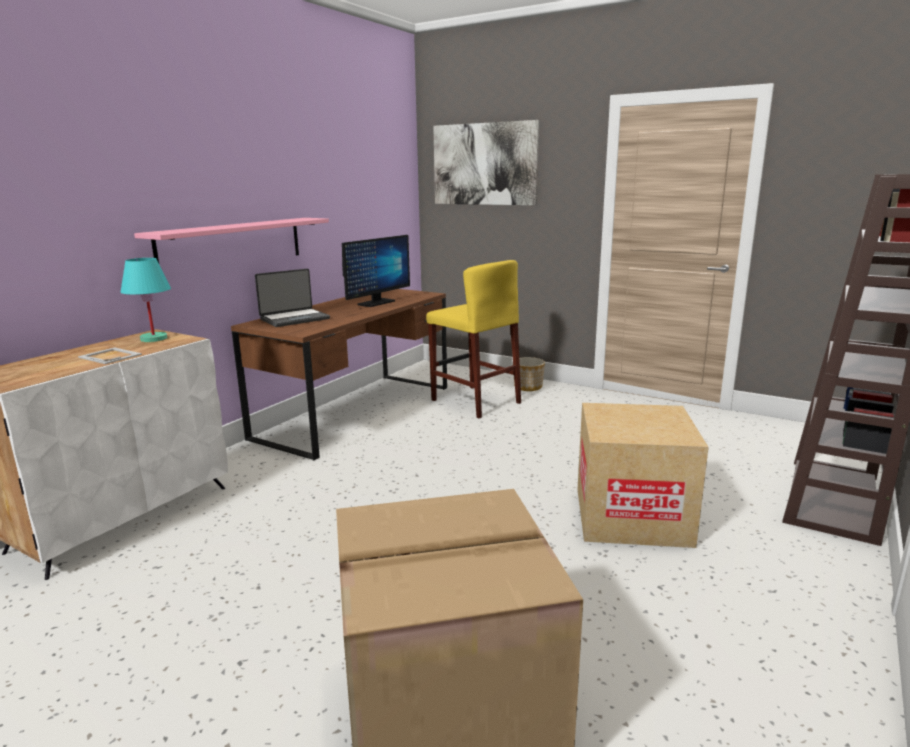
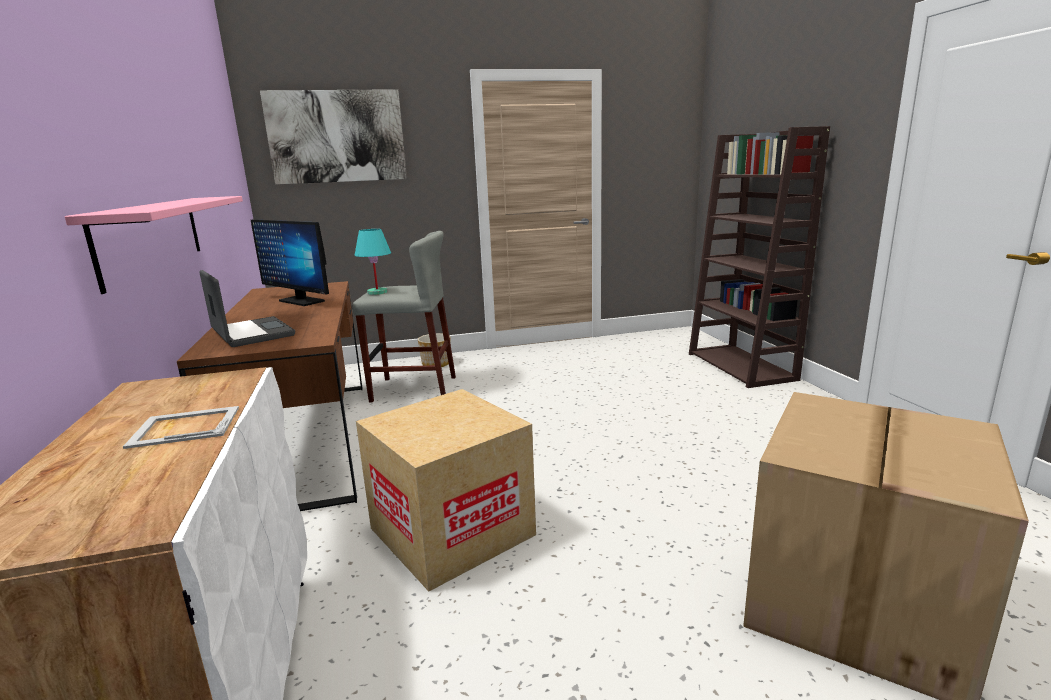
camera: 45 degrees left, 0 degrees up
(154, 339) = (177, 390): turquoise table lamp -> turquoise table lamp (378, 292)
(294, 319) = (251, 334): laptop -> laptop turned 45 degrees counterclockwise
(376, 303) = (301, 301): monitor -> monitor turned 135 degrees clockwise
(475, 401) = (414, 389): yellow stool -> grey stool
(631, 516) = (682, 420): cardboard box -> cardboard box (452, 531)

